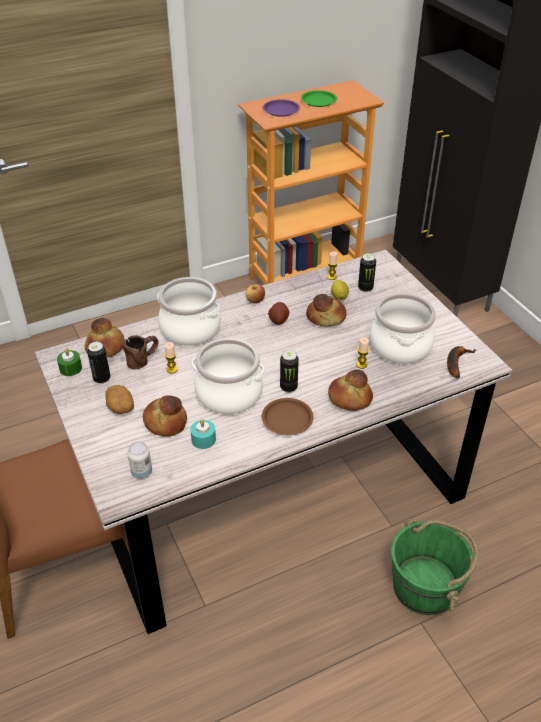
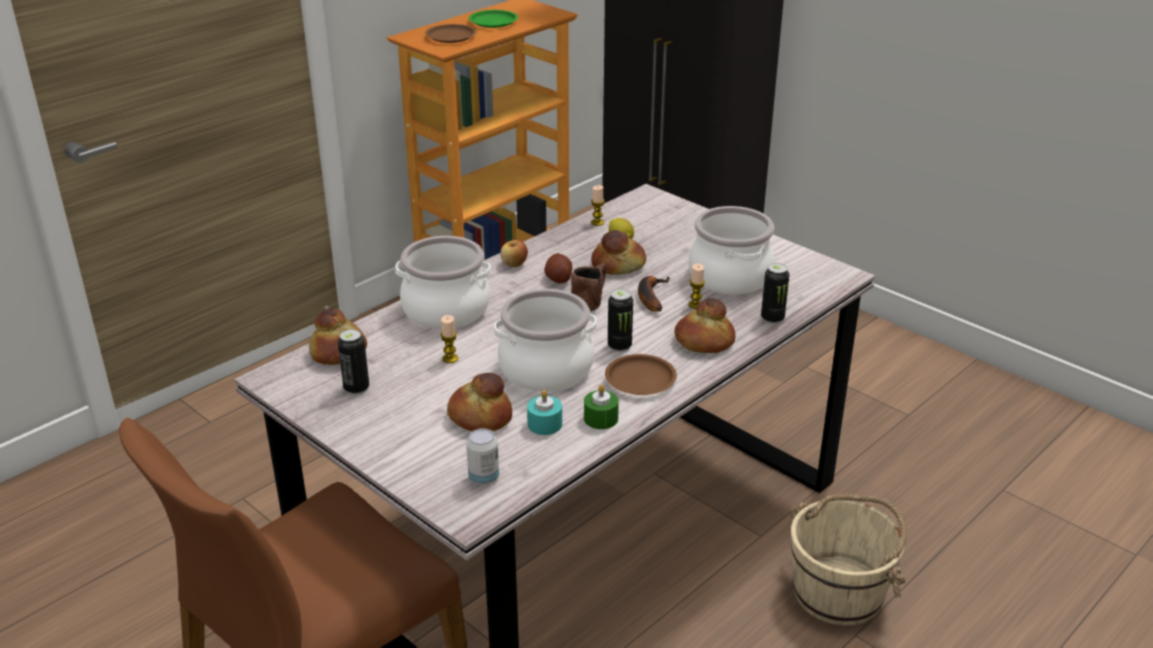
camera: 20 degrees left, 10 degrees down
(70, 368) = (302, 386): green candle -> green candle (601, 418)
(120, 406) = (403, 413): potato -> none
(143, 359) = (402, 355): brown mug -> brown mug (591, 300)
(281, 111) = (451, 37): purple plate -> brown plate
(365, 288) = (648, 227): can -> can (772, 318)
(426, 586) = (839, 592): green bucket -> beige bucket
(456, 362) = (807, 280): banana -> banana (650, 296)

